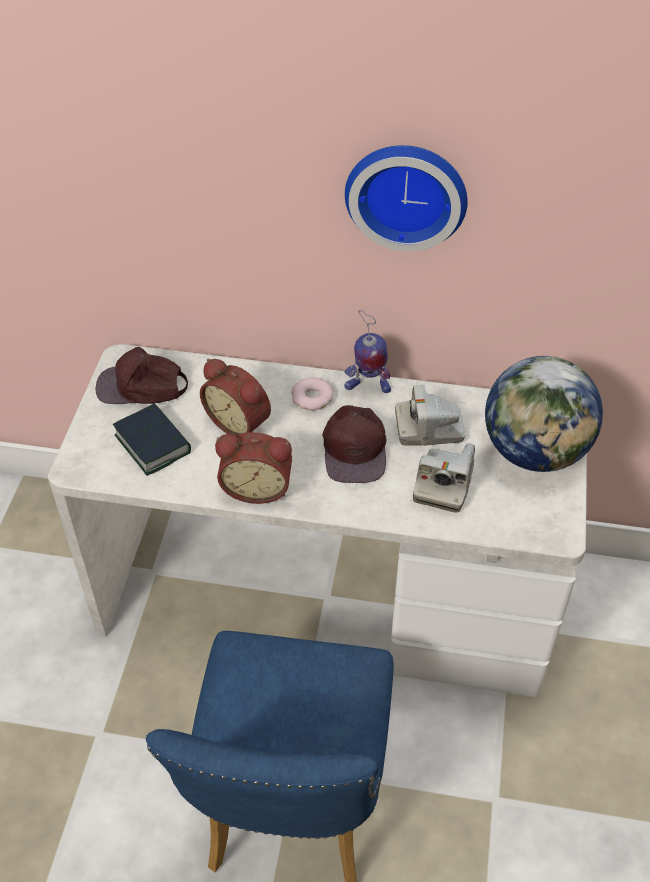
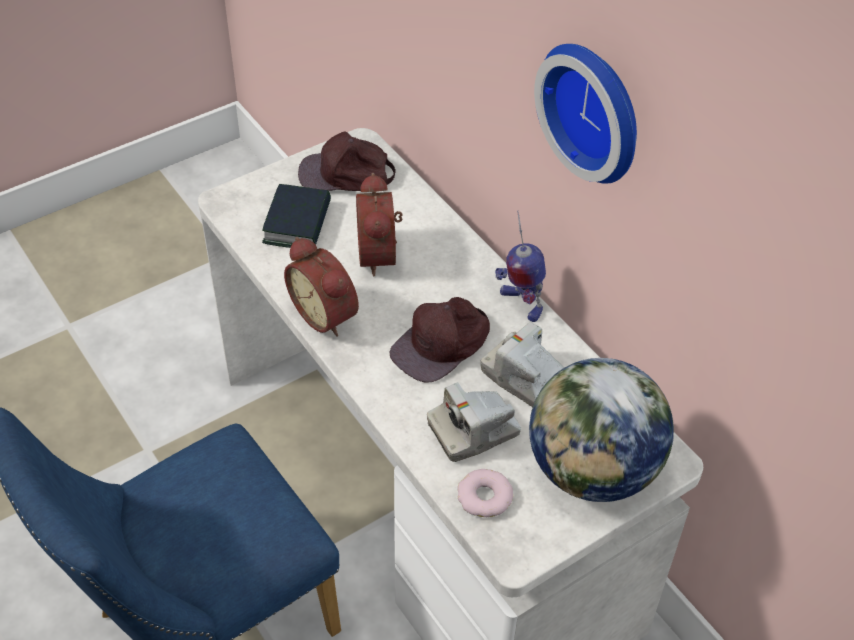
camera: 45 degrees right, 0 degrees up
(141, 387) = (346, 175): brown cap -> brown cap turned 45 degrees counterclockwise
(312, 397) = (462, 278): donut -> donut (484, 497)

